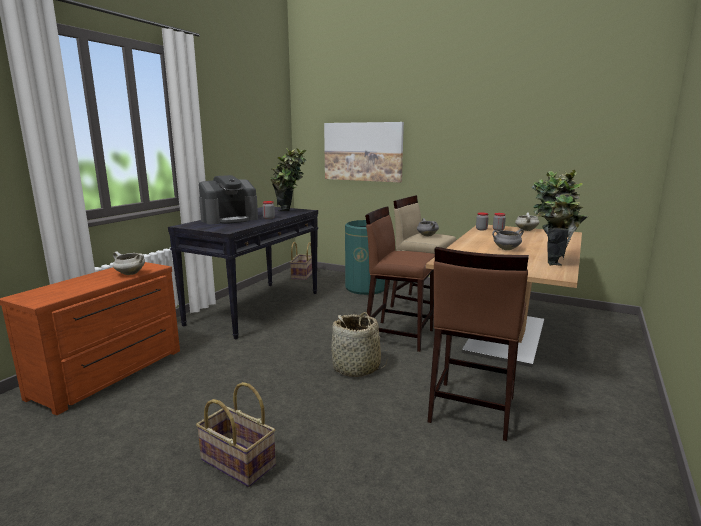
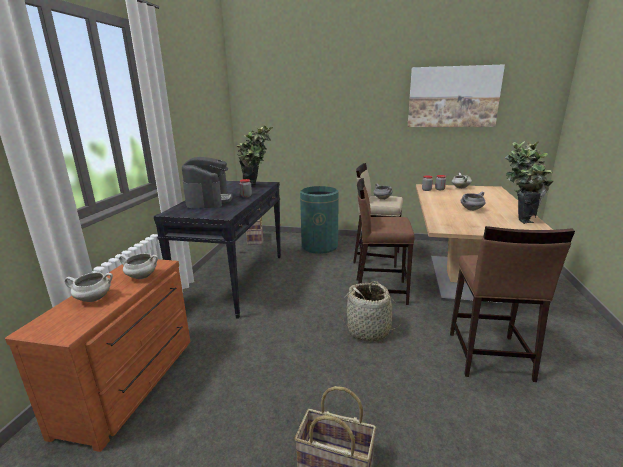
camera: 15 degrees left, 5 degrees up
(79, 284) = (93, 299): none -> white cooking pot
(229, 219) = (208, 200): coffee machine -> coffee machine turned 45 degrees counterclockwise
(363, 151) = (305, 123): picture -> picture (453, 97)

